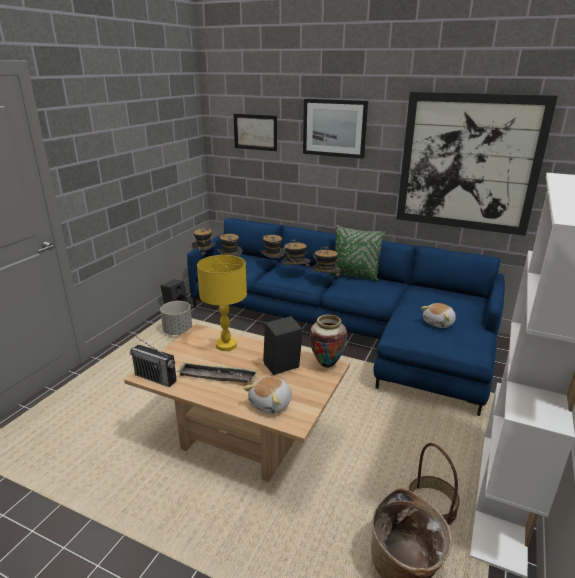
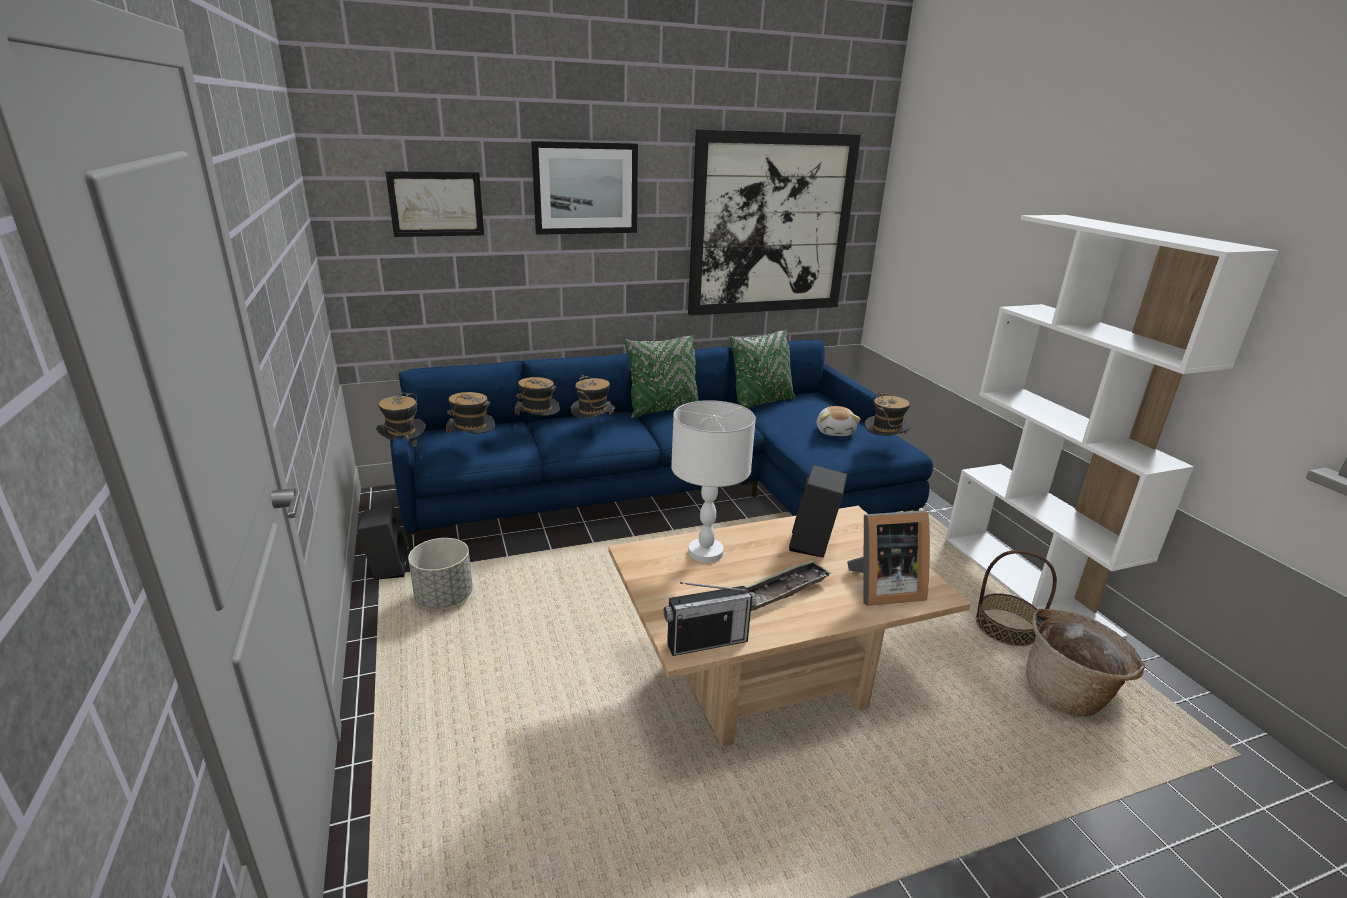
camera: 45 degrees left, 0 degrees up
(226, 345) = (706, 552): yellow table lamp -> white table lamp
(271, 404) = (882, 589): plush toy -> picture frame
(325, 282) = (644, 428): hat -> hat (883, 448)
(327, 364) = (845, 518): vase -> none
(425, 291) = (761, 402): none -> green pillow

